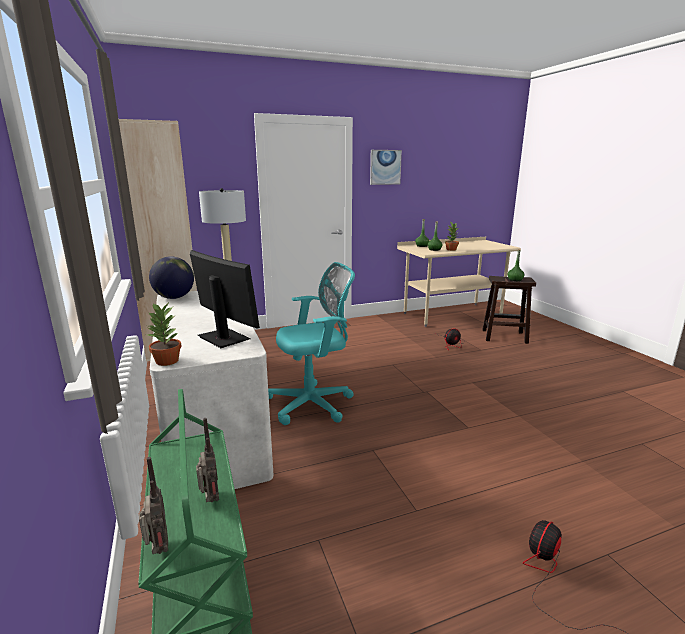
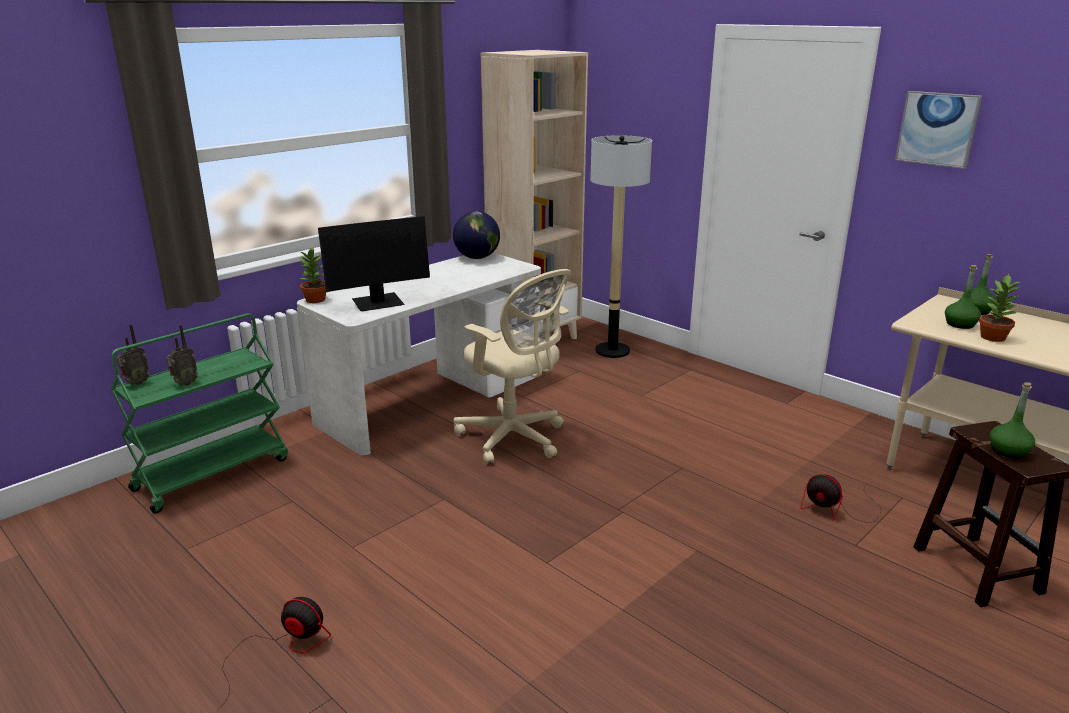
camera: 65 degrees right, 5 degrees up
(224, 338) = (378, 303): monitor -> monitor turned 45 degrees clockwise
(314, 404) = (514, 439): turquoise office chair -> beige office chair

